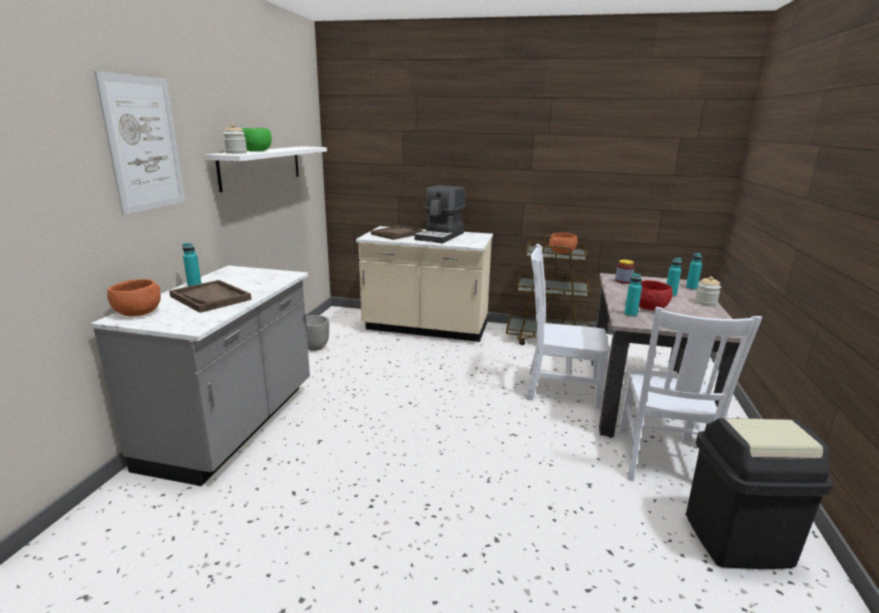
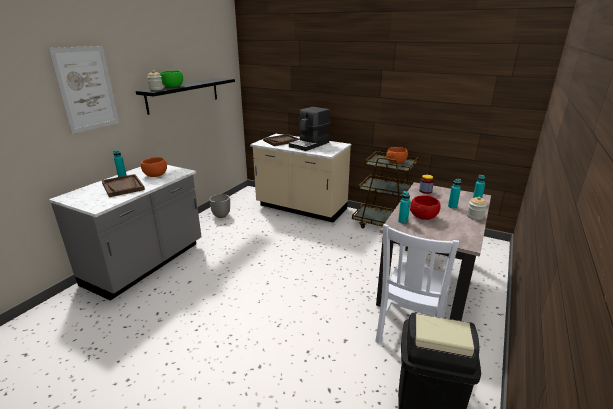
camera: 15 degrees right, 5 degrees up
(137, 313) = (76, 194): orange bowl -> orange bowl (155, 175)
(262, 166) = (183, 95): white shelf -> black shelf
(559, 389) = (368, 266): white chair -> none

